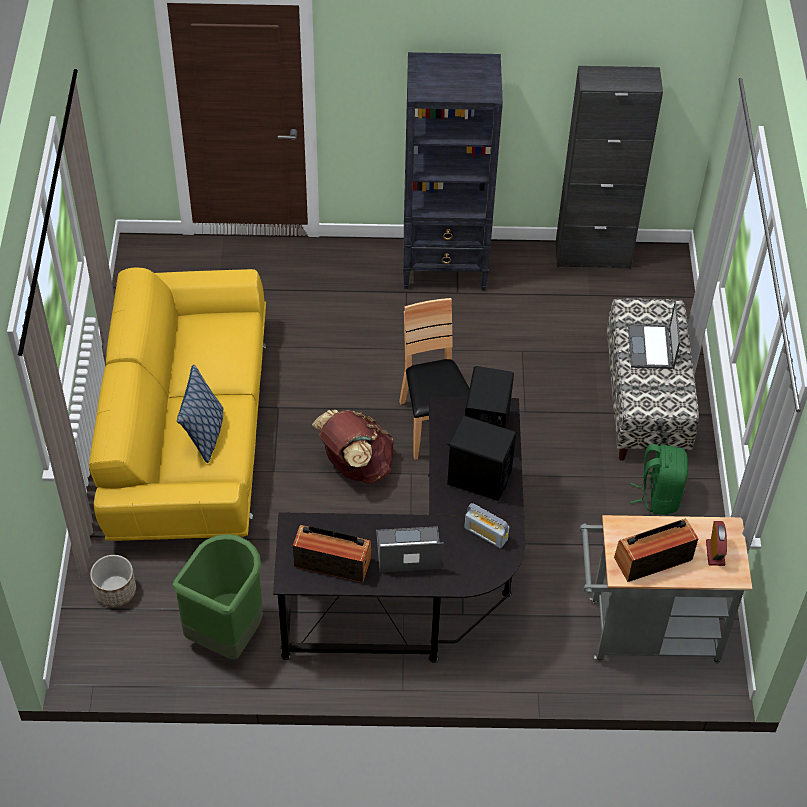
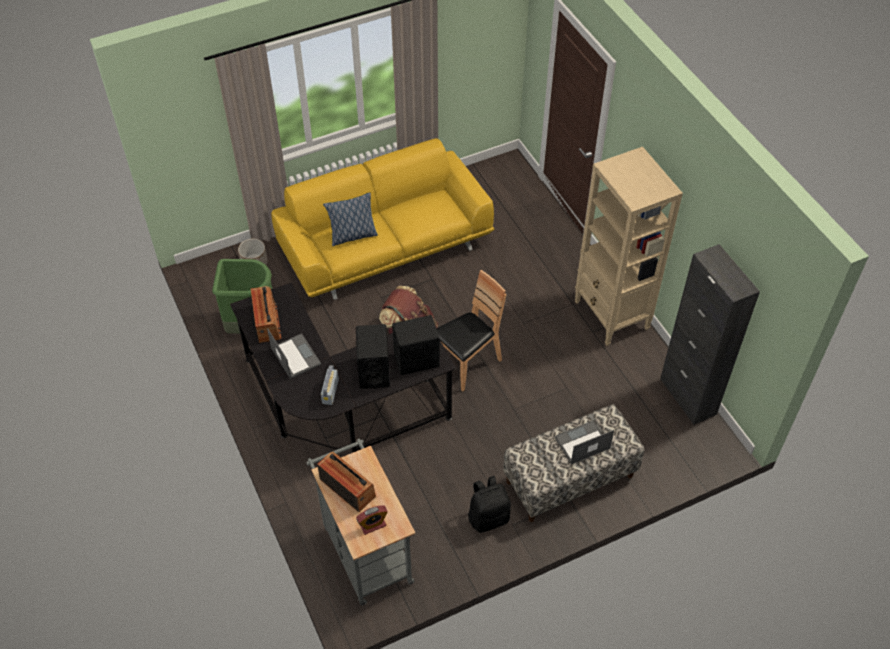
camera: 65 degrees right, 0 degrees up
(445, 266) = (611, 316): black bookcase -> beige bookcase
(658, 496) = (488, 517): green backpack -> black backpack

